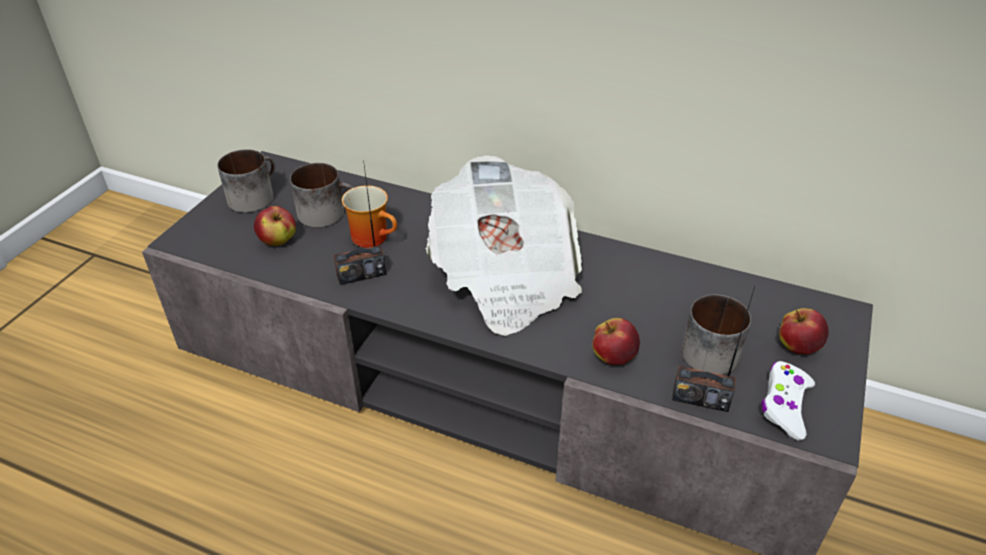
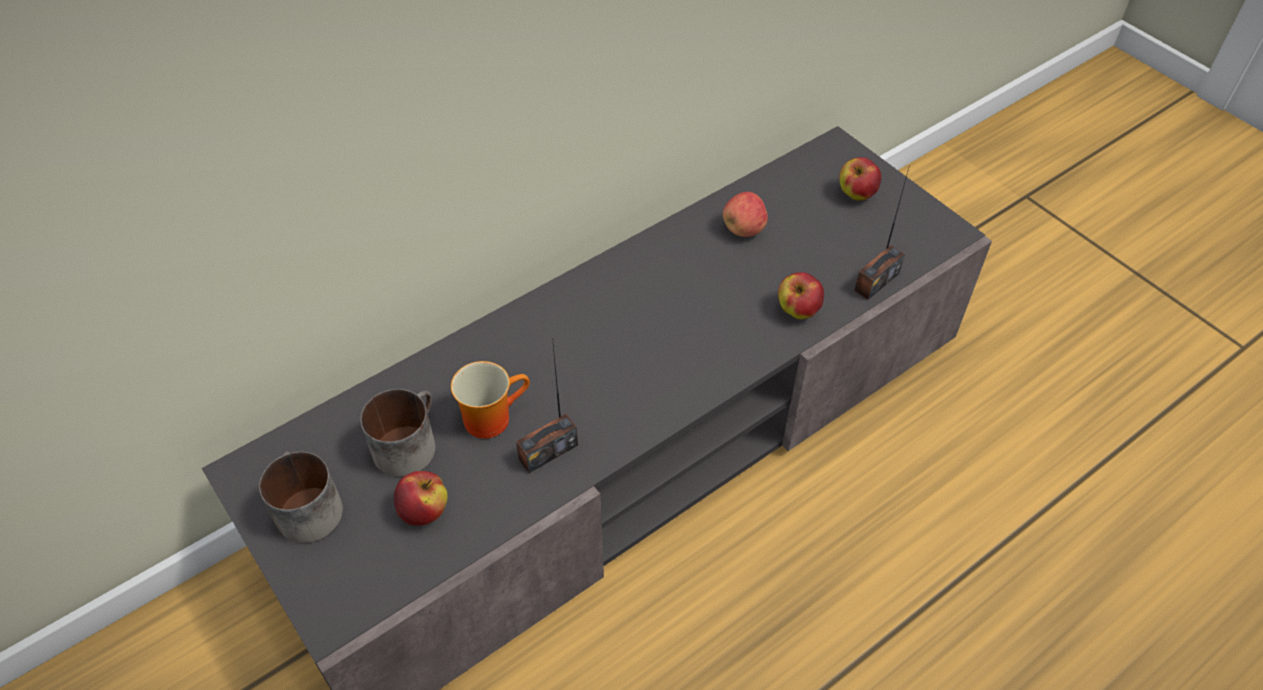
camera: 60 degrees left, 10 degrees up
(361, 274) = (548, 451): radio -> radio turned 45 degrees clockwise
(505, 277) = (641, 335): newspaper -> none
(673, 291) = (744, 229): none -> apple
(709, 348) = (825, 245): mug -> none
(784, 405) = (910, 238): white game controller -> none

